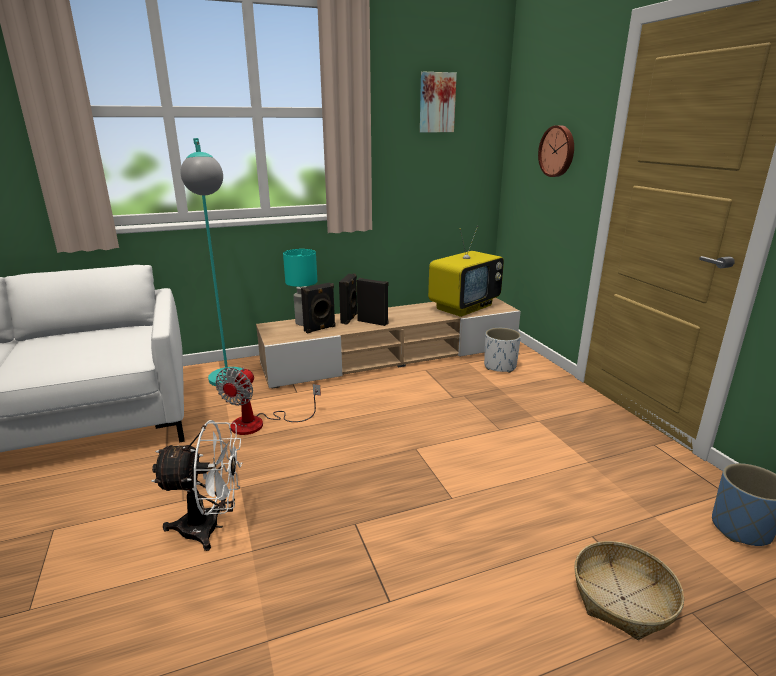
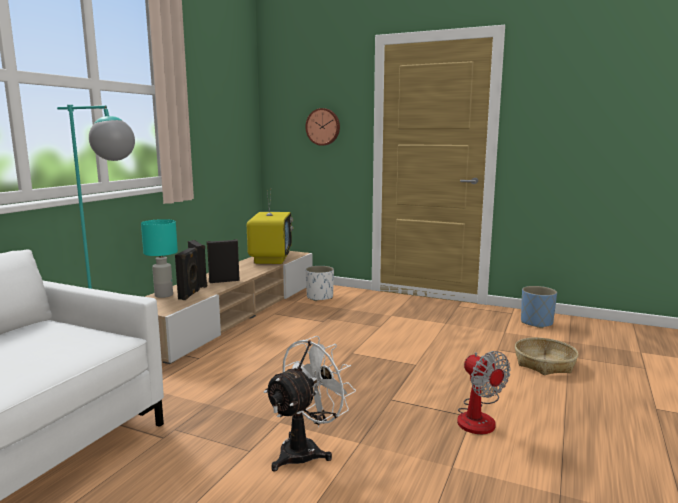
camera: 45 degrees left, 10 degrees down
(259, 424) = (210, 386): fan -> fan (479, 417)
(436, 102) = (220, 88): picture -> none

